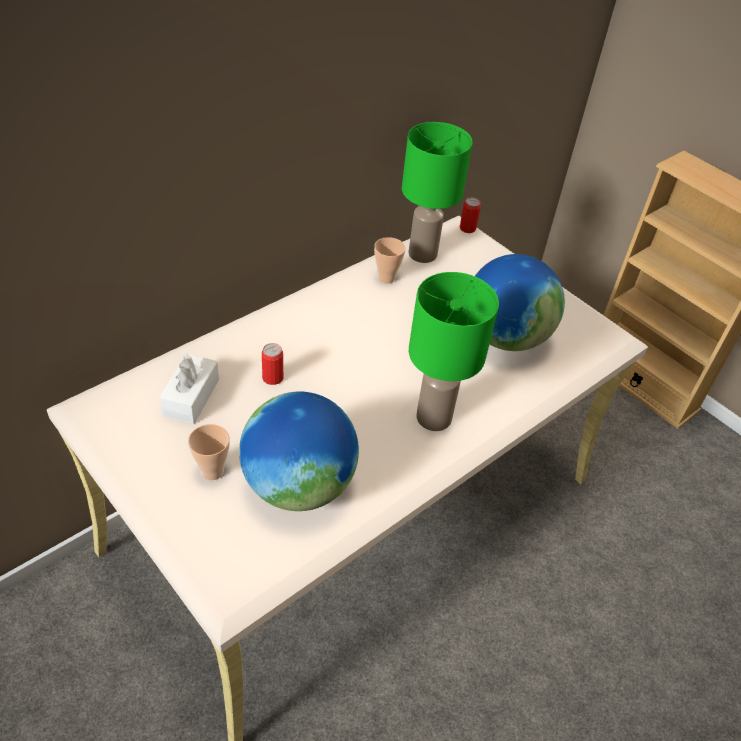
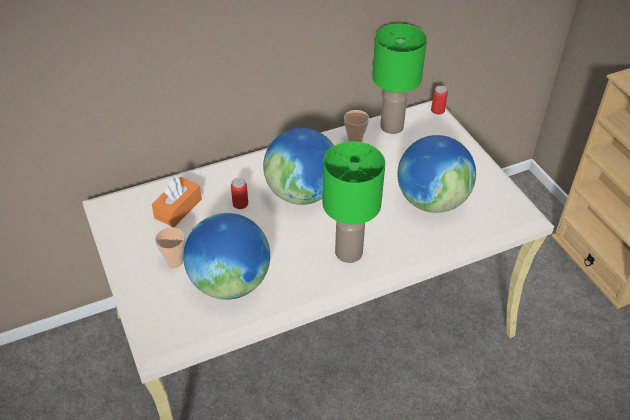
camera: 20 degrees right, 0 degrees up
(191, 397) = (178, 208): white tissue box -> orange tissue box
(347, 351) = (302, 193): none -> globe

